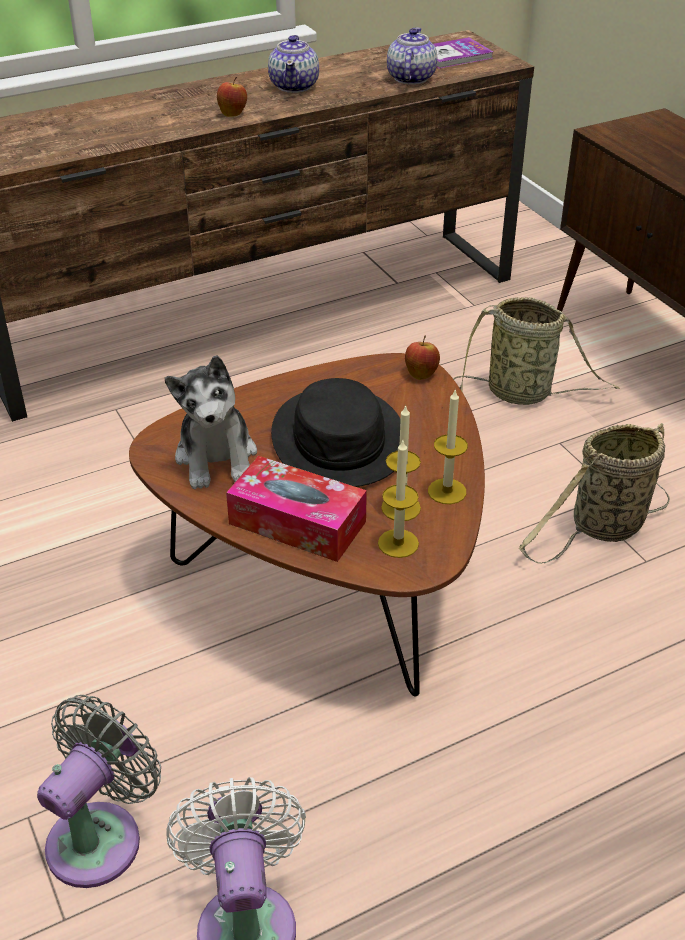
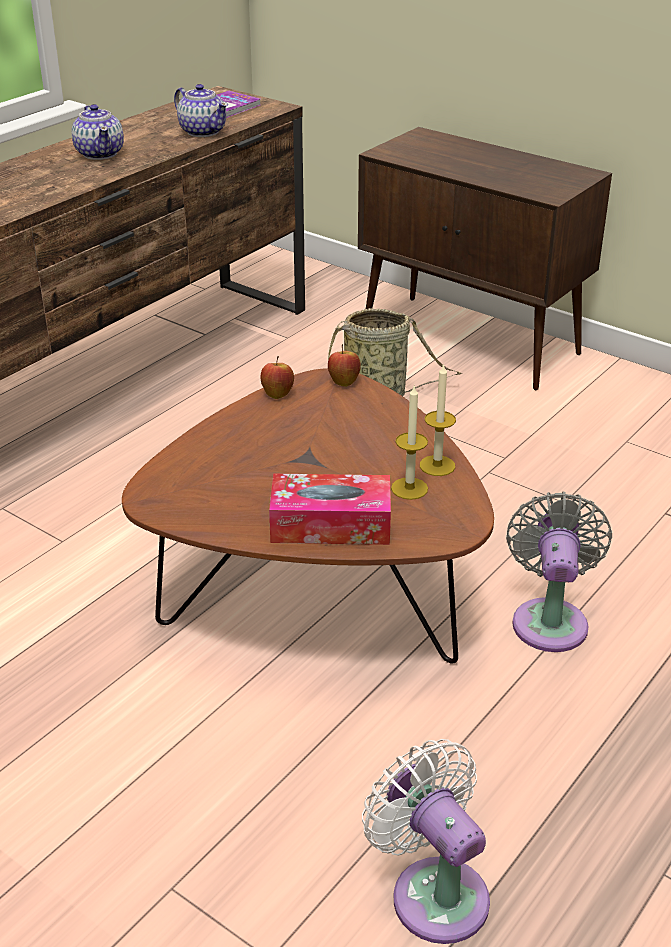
camera: 25 degrees left, 5 degrees down
(101, 836) = (255, 877): grey fan -> grey fan (550, 619)
(217, 457) = (215, 493): plush toy -> none
(233, 113) = (62, 185): apple -> apple (277, 394)
(339, 439) = (314, 450): black hat -> none
(398, 543) = (429, 516): candle -> none
(410, 78) = (203, 131): teapot -> teapot turned 150 degrees clockwise
(603, 528) = (514, 487): basket -> none

